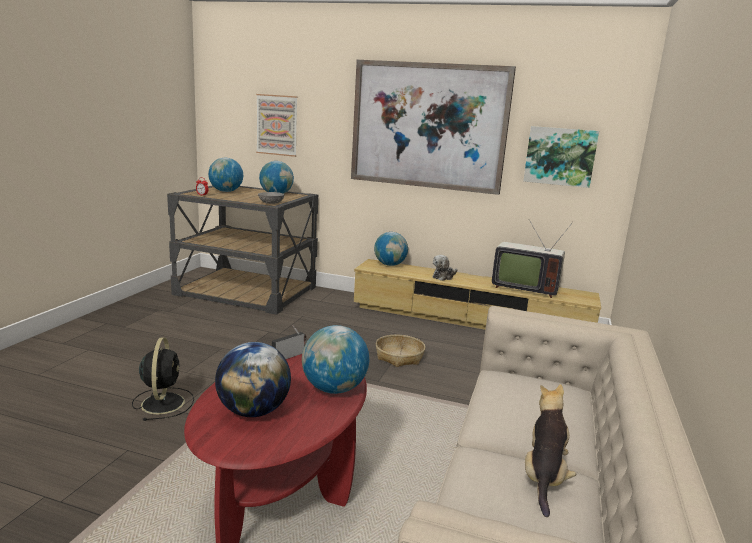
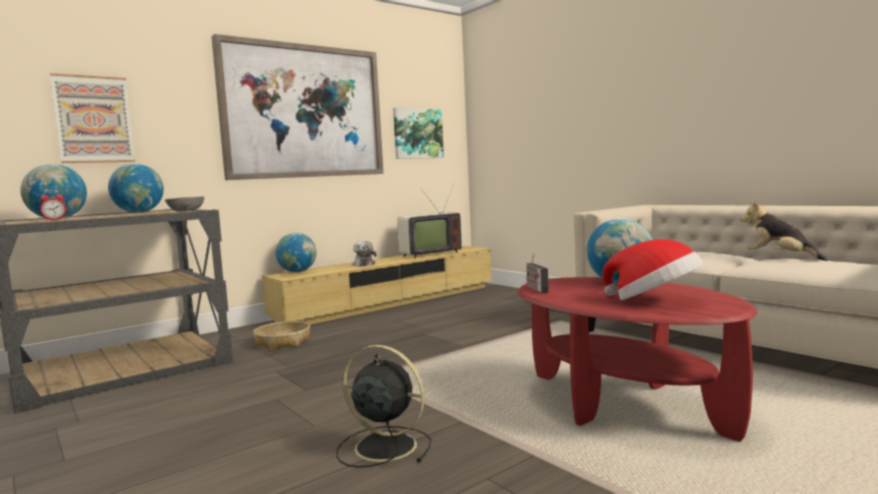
camera: 55 degrees left, 10 degrees down
(253, 411) = (654, 301): globe -> hat
(399, 357) = (425, 332): basket -> basket (283, 342)

